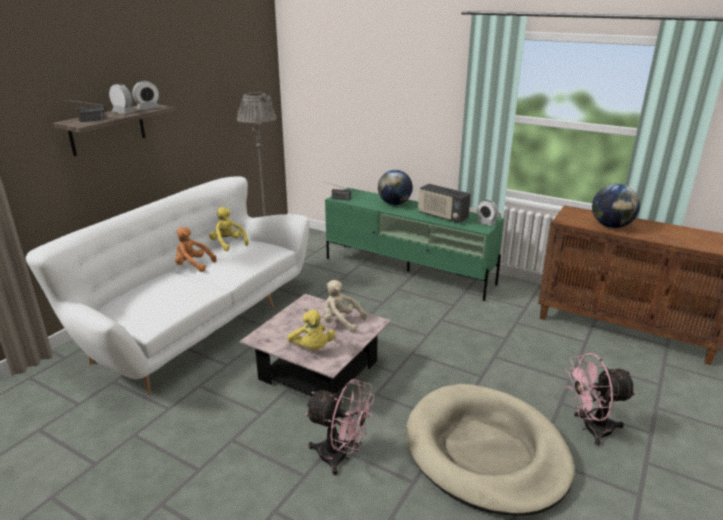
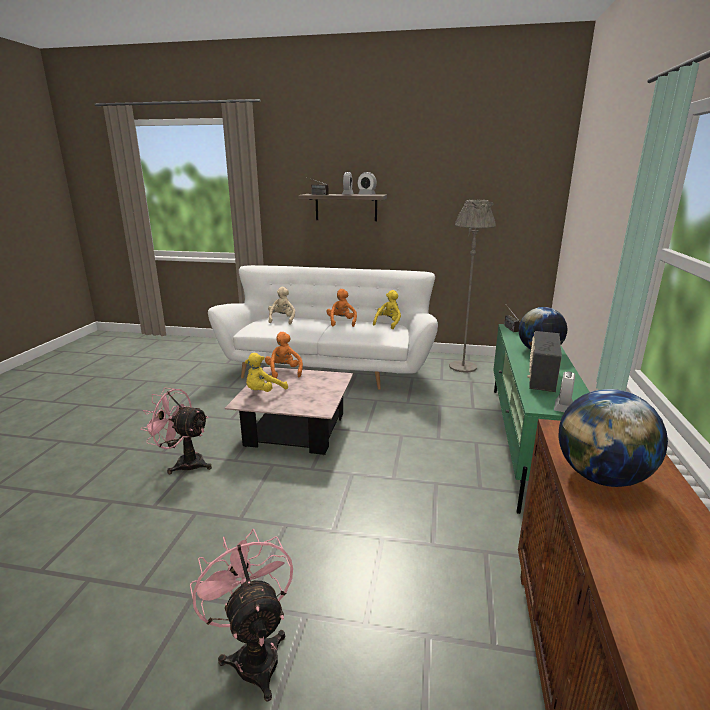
camera: 70 degrees right, 5 degrees down
(268, 330) = (284, 372): none -> orange plush toy
(340, 457) = (184, 463): pink fan -> pink fan turned 105 degrees clockwise
(341, 322) = (312, 396): beige plush toy -> beige plush toy (282, 320)
(486, 452) = (196, 549): beige dog bed -> none

